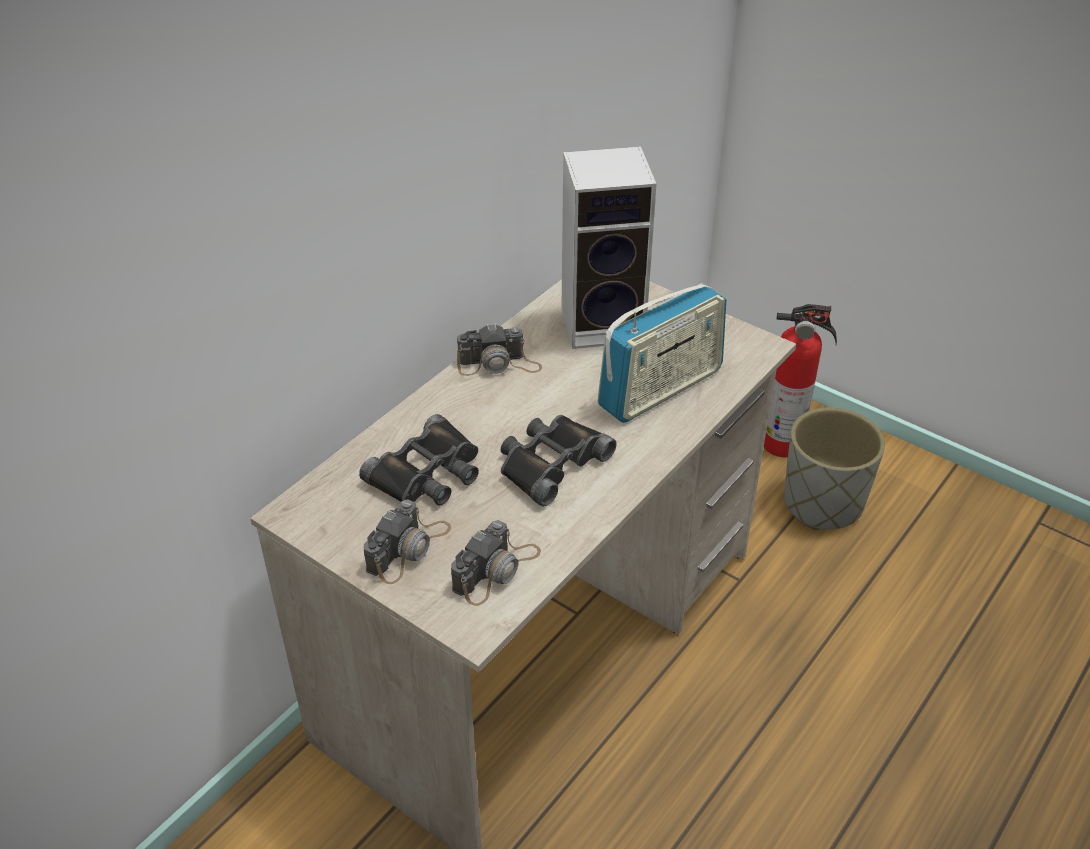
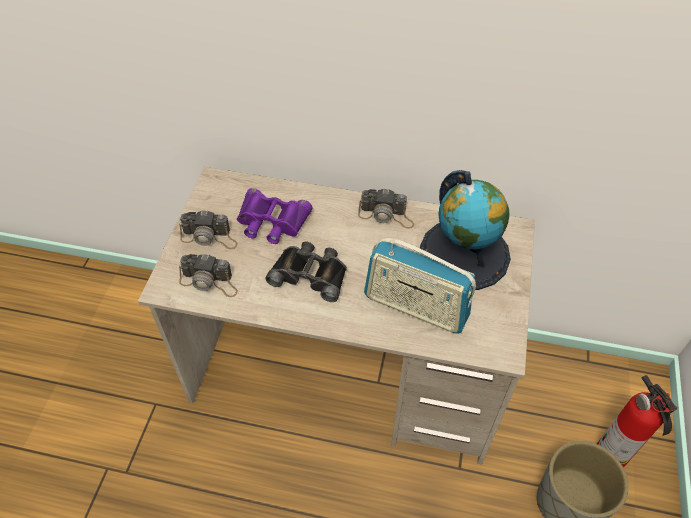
camera: 65 degrees right, 10 degrees up
(428, 473) = (271, 222): black binoculars -> purple binoculars
(499, 364) = (386, 215): camera -> camera turned 45 degrees counterclockwise
(605, 323) = (465, 253): speaker -> globe

